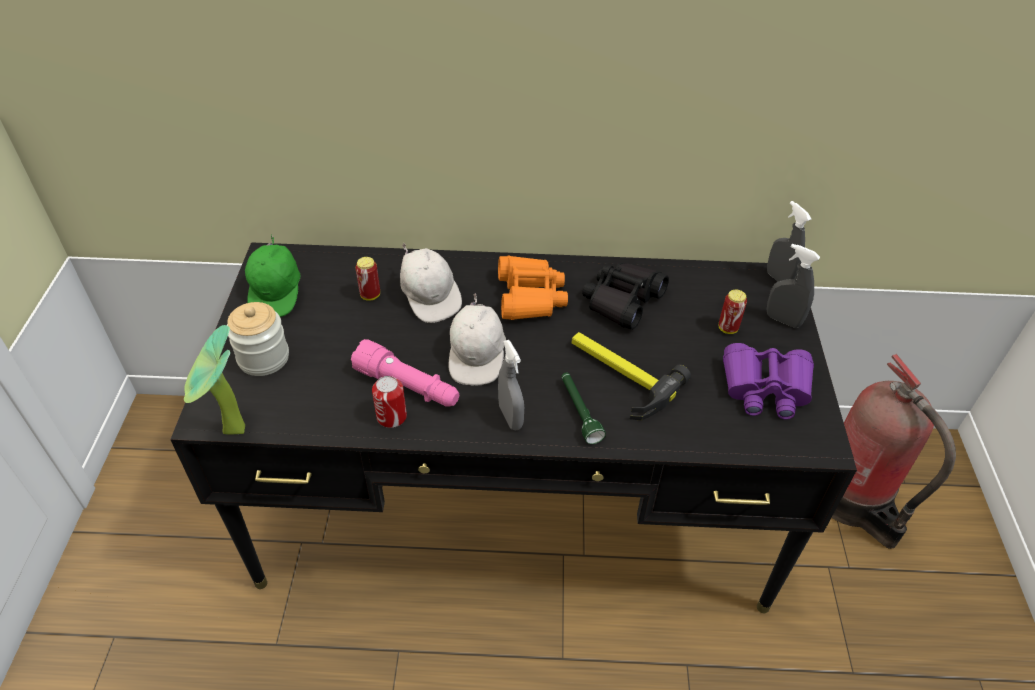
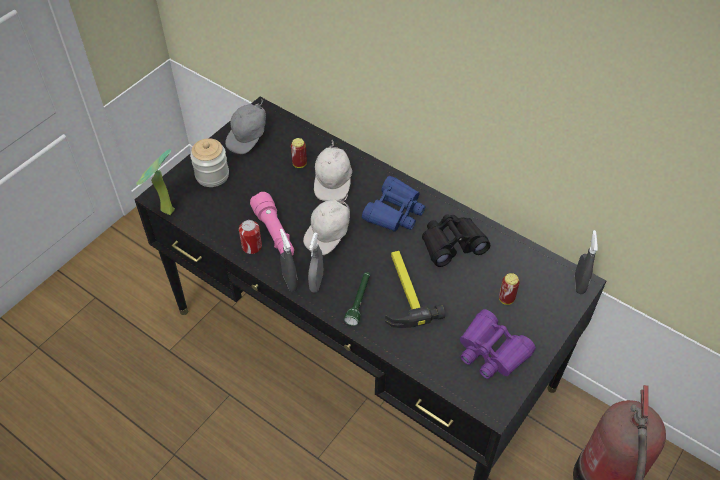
camera: 35 degrees right, 5 degrees up
(277, 294) = (248, 138): green cap -> grey cap
(530, 296) = (394, 212): orange binoculars -> blue binoculars
(783, 320) = (552, 313): grey spray bottle -> grey spray bottle (290, 282)

